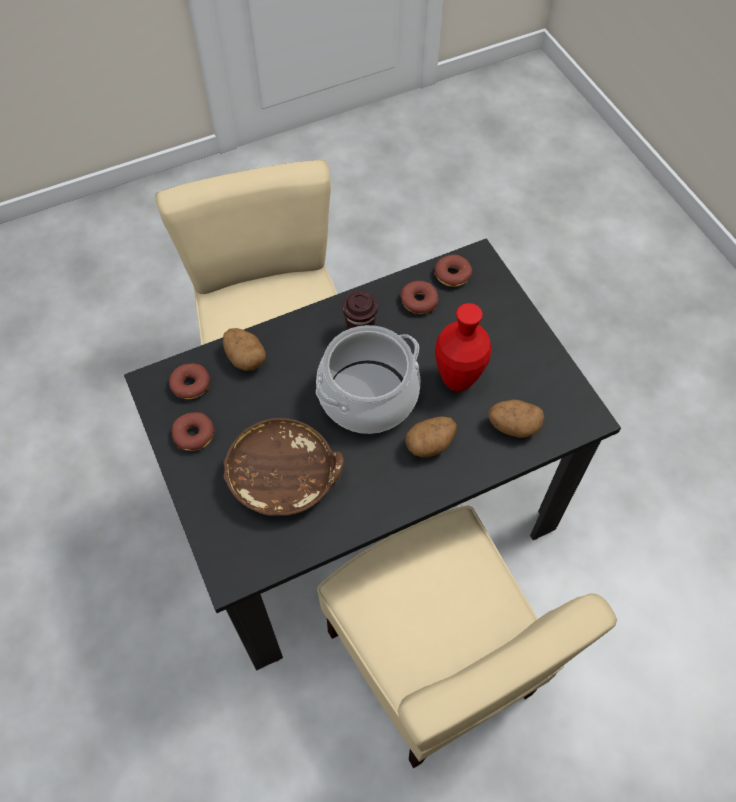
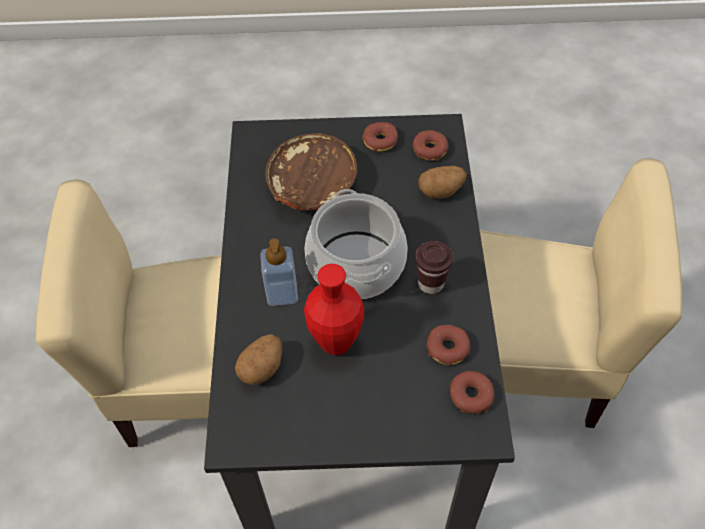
camera: 115 degrees right, 5 degrees down
(430, 444) = (282, 293): potato -> soap dispenser

